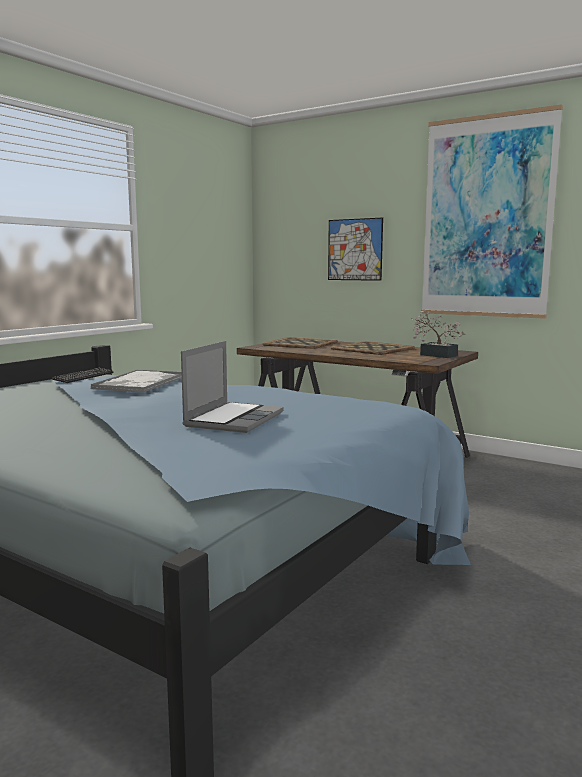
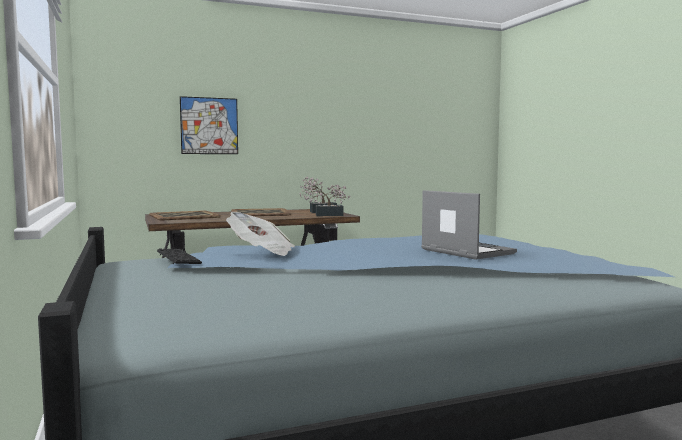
camera: 55 degrees left, 5 degrees down
(140, 383) = (261, 252): tray -> newspaper
(410, 359) = (325, 215): none -> potted plant
(486, 218) = (323, 106): picture -> none

